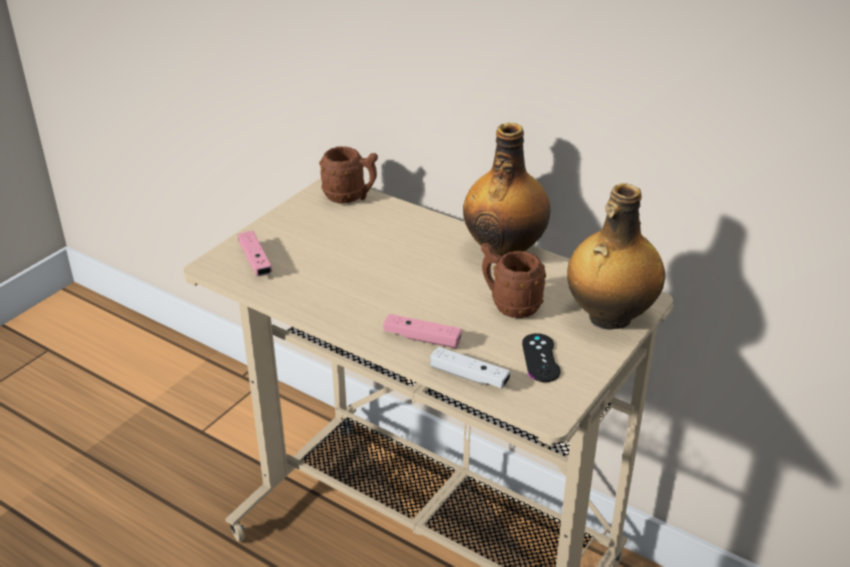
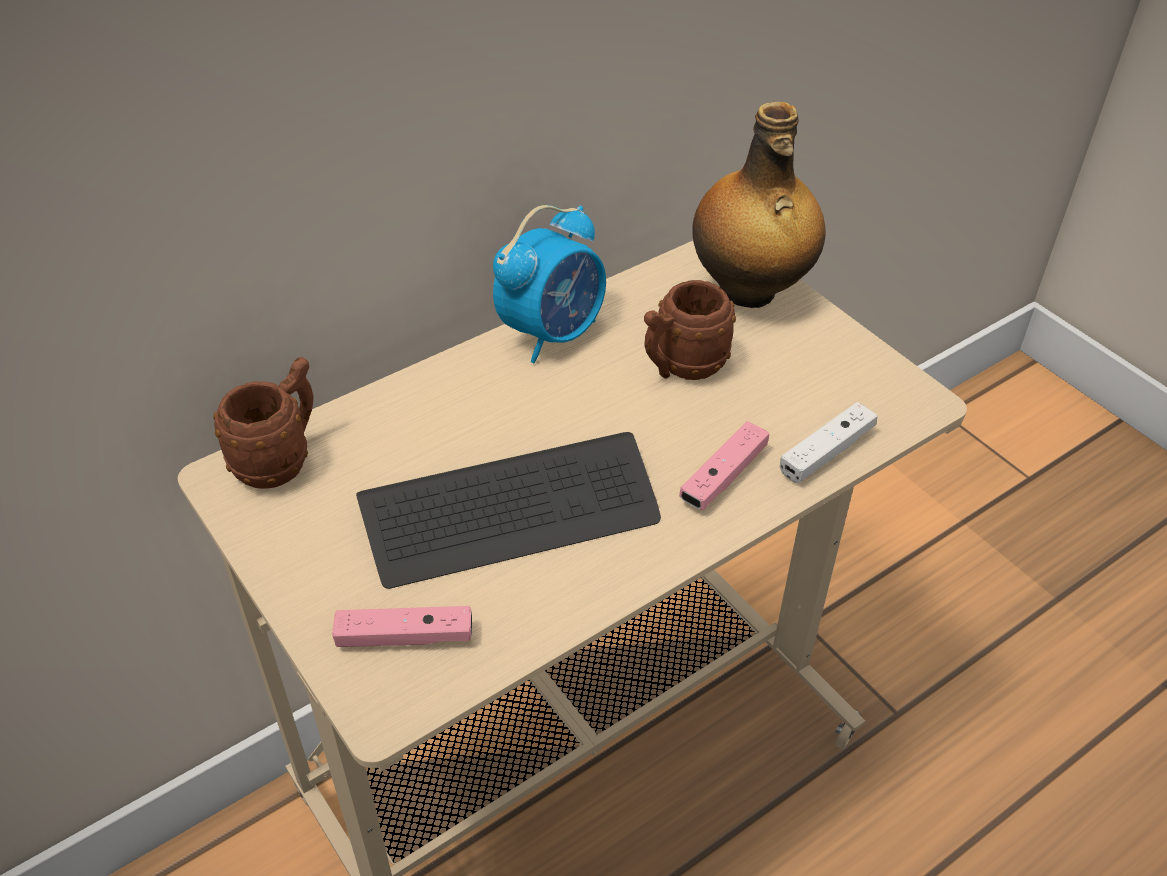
camera: 70 degrees left, 10 degrees up
(351, 271) = (511, 512): none -> keyboard
(505, 252) = (553, 333): bottle -> alarm clock
(540, 358) = (809, 374): black game controller -> none

